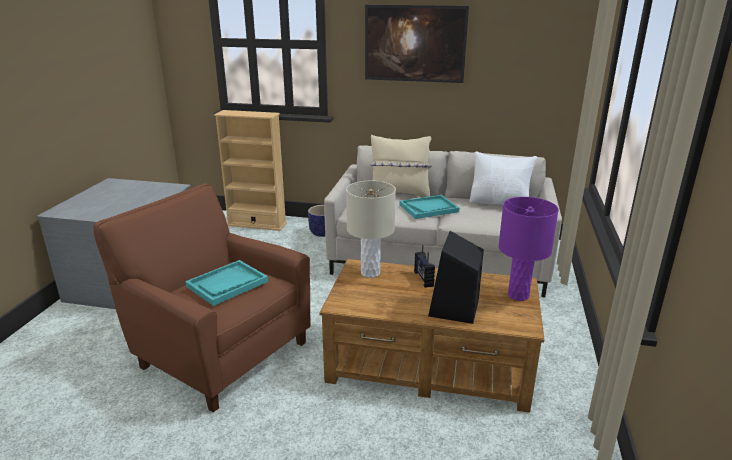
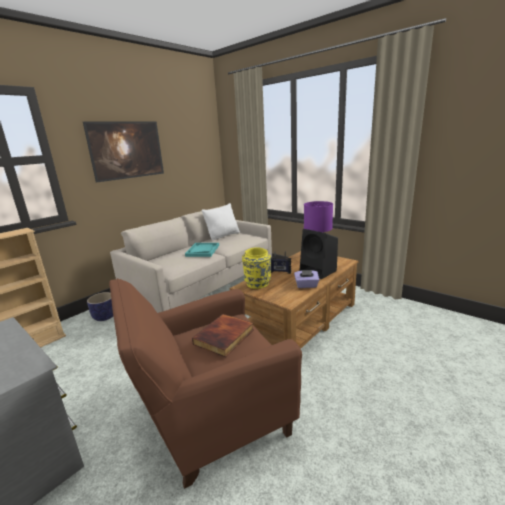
camera: 60 degrees left, 5 degrees down
(227, 284) = (225, 337): turquoise tray -> book
(370, 273) = (257, 284): beige table lamp -> yellow vase
(396, 308) = (306, 285): none -> purple tissue box
(399, 194) = (169, 253): beige pillow -> none

